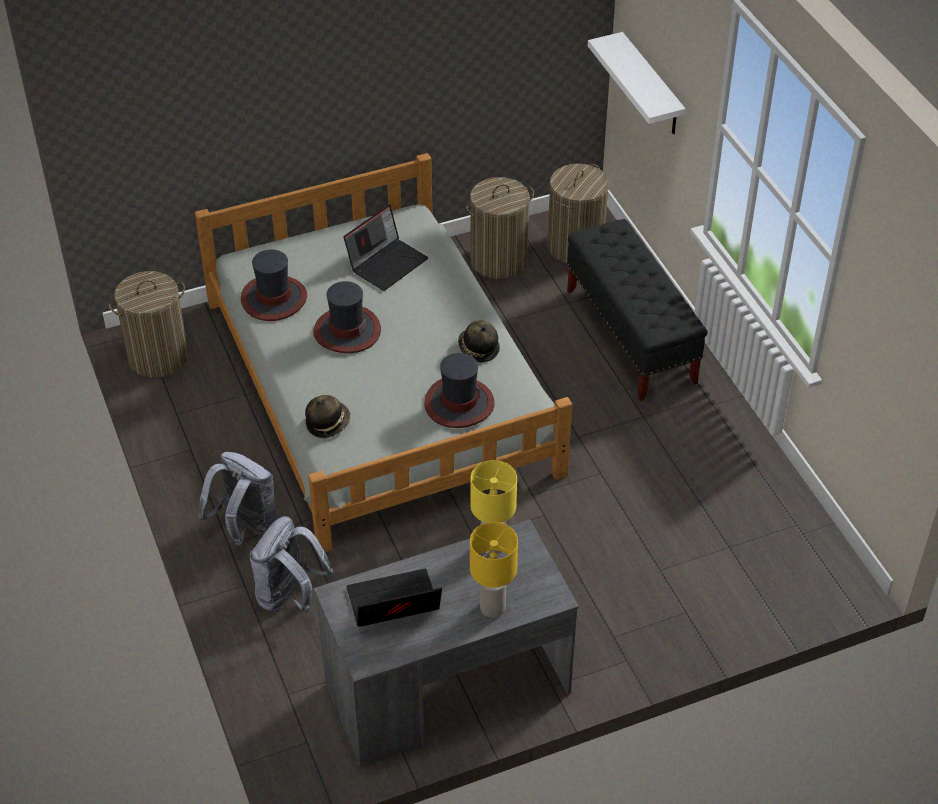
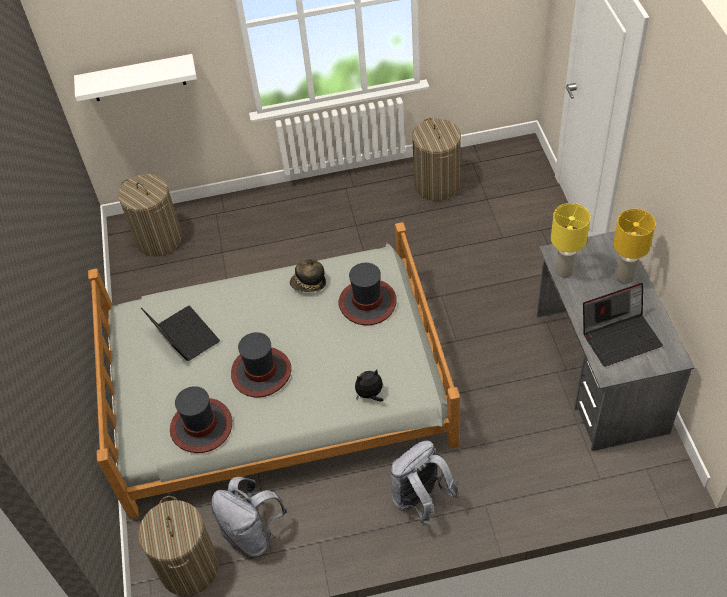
camera: 75 degrees left, 5 degrees up
(289, 597) = (501, 471): grey backpack -> grey backpack (253, 533)
(327, 423) = (370, 395): hat -> plush toy
(393, 605) = (620, 336): laptop -> laptop turned 105 degrees counterclockwise
(498, 260) = (156, 290): laundry basket -> laundry basket (437, 185)
(630, 336) = (271, 220): black bench -> none

